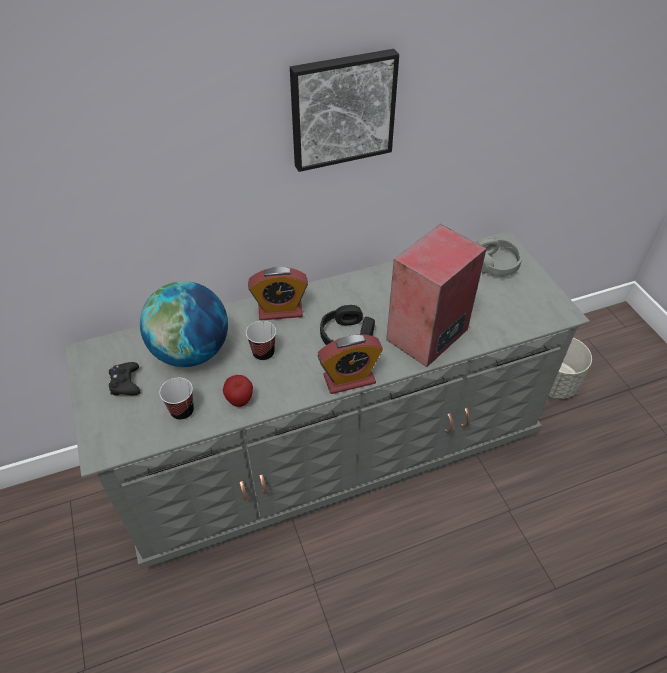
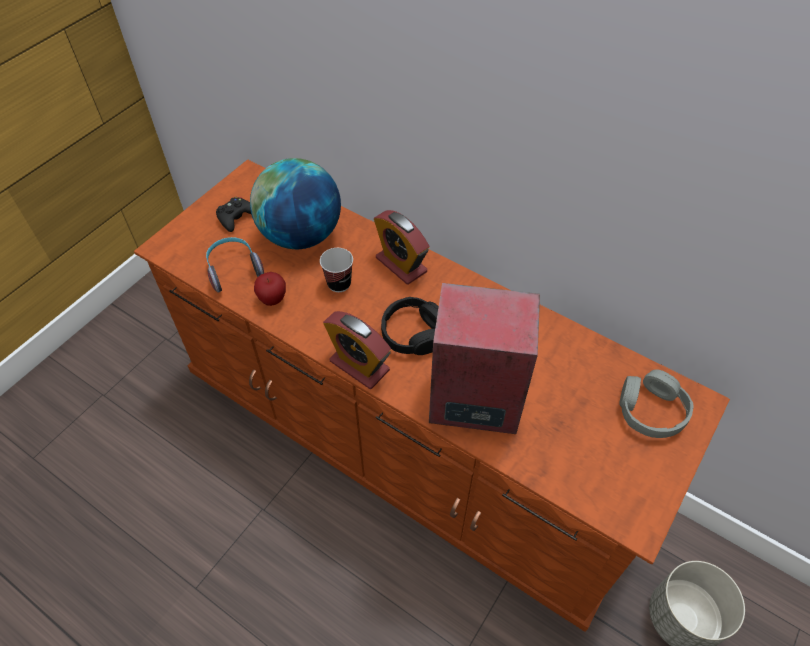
camera: 55 degrees right, 5 degrees up
(182, 411) = (234, 269): cup -> headphones
(332, 450) = (406, 439): grey dresser -> brown dresser
(342, 109) = (533, 94): picture -> none

